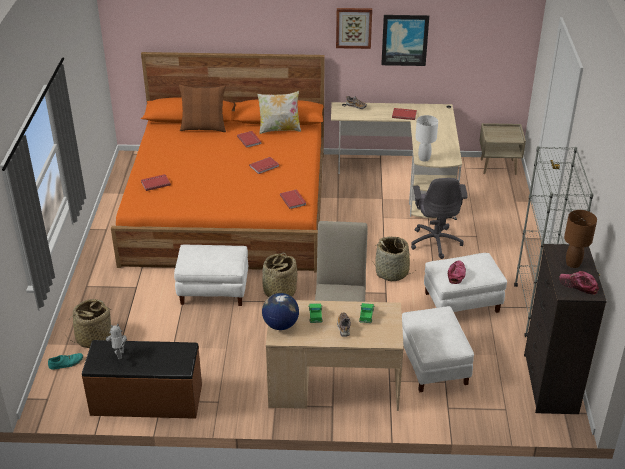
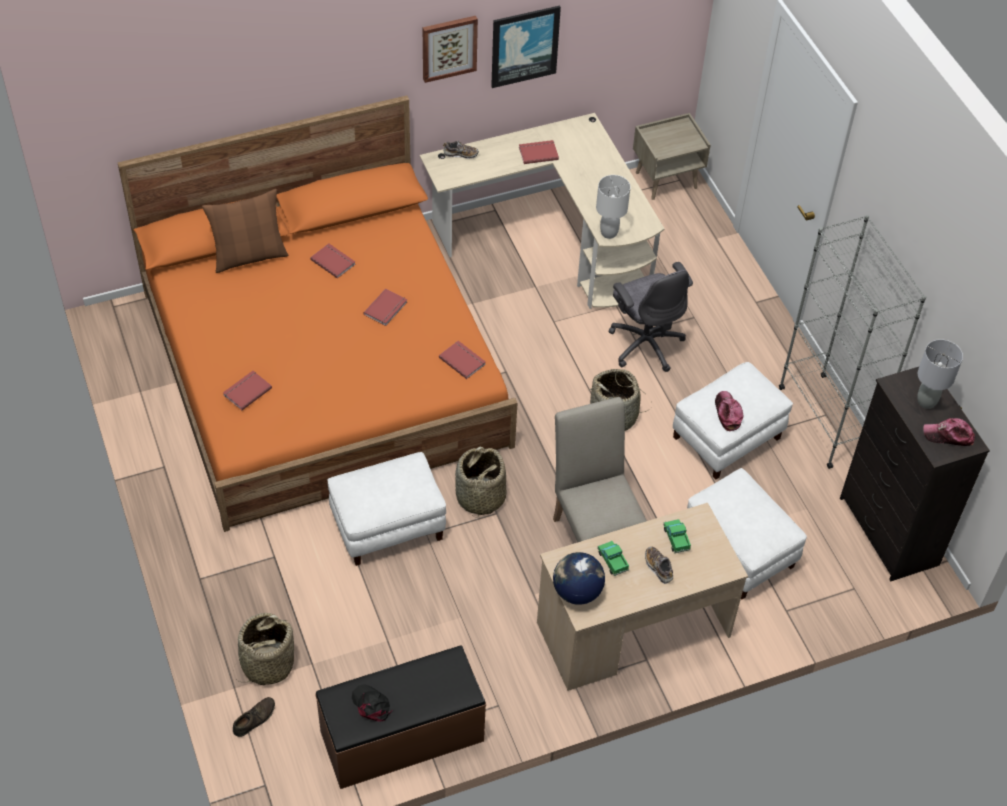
camera: 25 degrees left, 15 degrees up
(66, 363) = (254, 719): turquoise shoe -> brown shoe
(119, 356) = (371, 704): toy robot -> black cap
(279, 129) = (366, 227): pillow -> none
(572, 263) = (926, 402): brown table lamp -> grey table lamp

